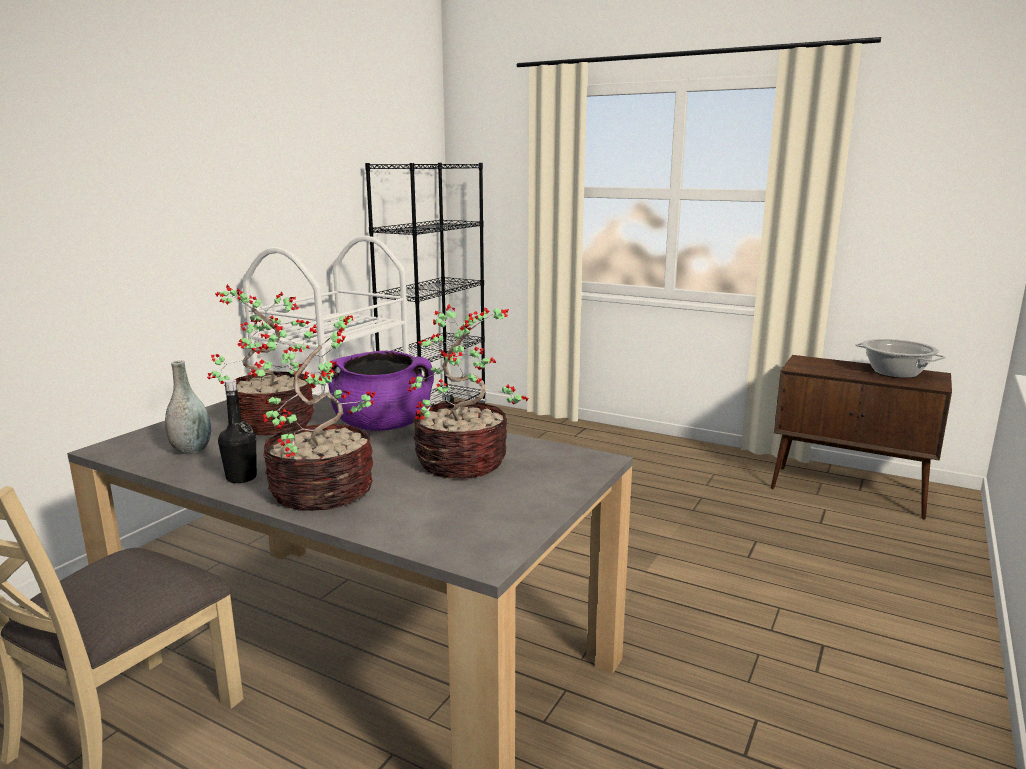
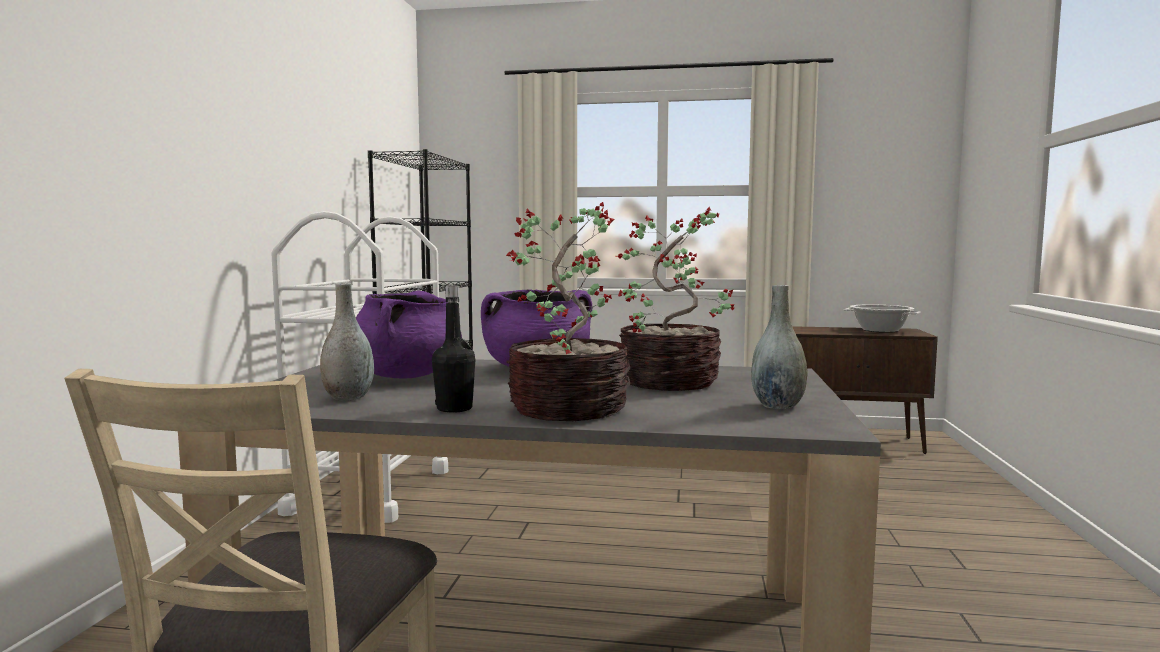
camera: 20 degrees left, 10 degrees down
(270, 424) = (407, 376): potted plant -> purple cooking pot
(496, 516) = (777, 406): none -> grey vase

